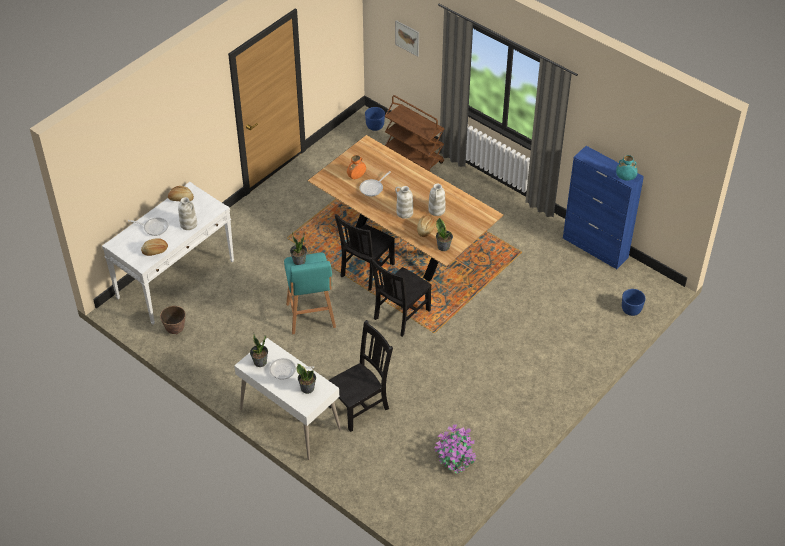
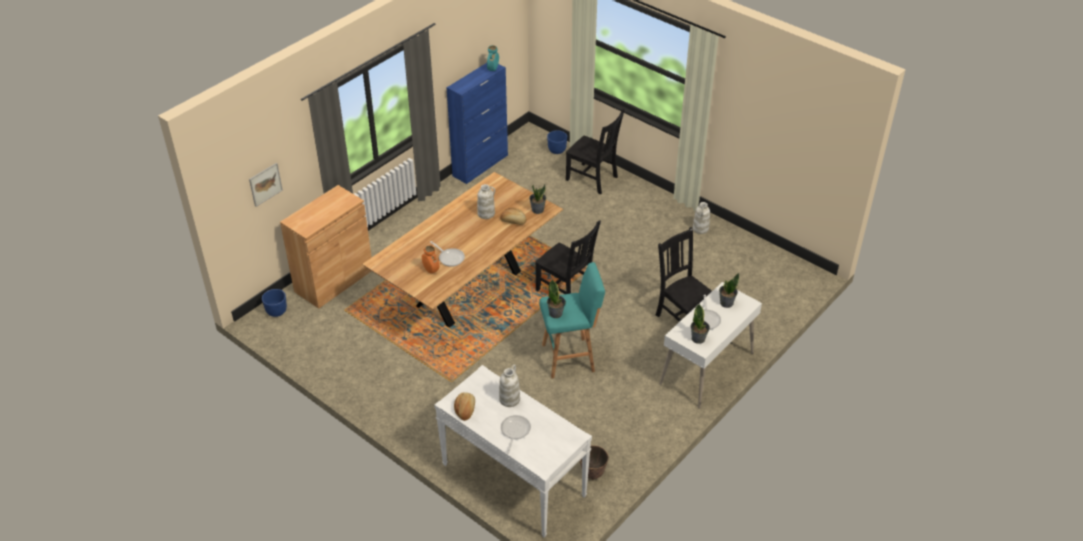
camera: 90 degrees left, 5 degrees down
(155, 251) = (554, 427): bread -> none
(366, 271) = (505, 316): black chair -> black chair (593, 179)
(404, 212) = (488, 235): white vase -> white vase (700, 229)
(414, 156) = (334, 280): brown cart -> brown cabinet
(455, 458) = (732, 258): potted plant -> none

